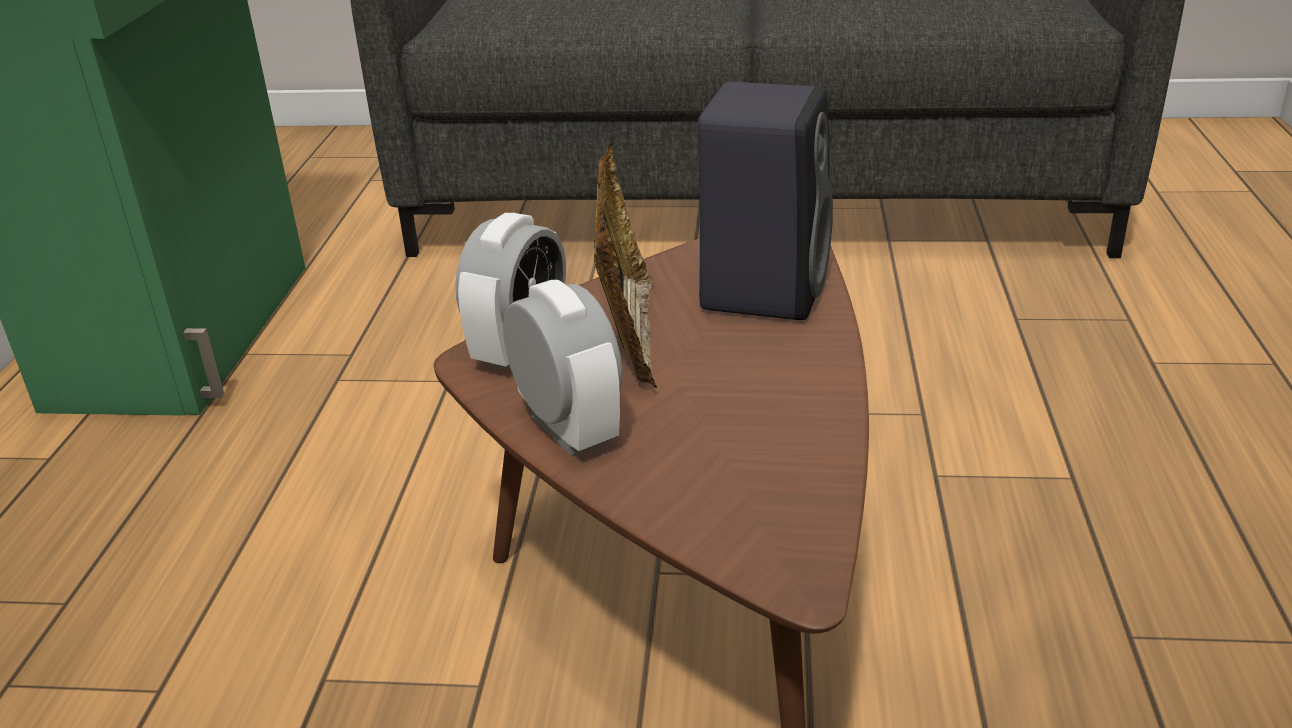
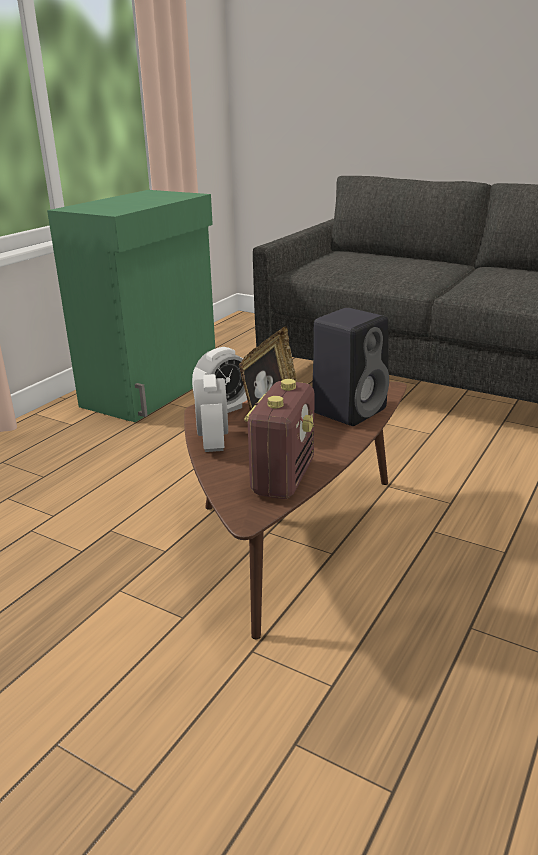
camera: 25 degrees right, 5 degrees down
(781, 466) = (283, 477): none -> radio

